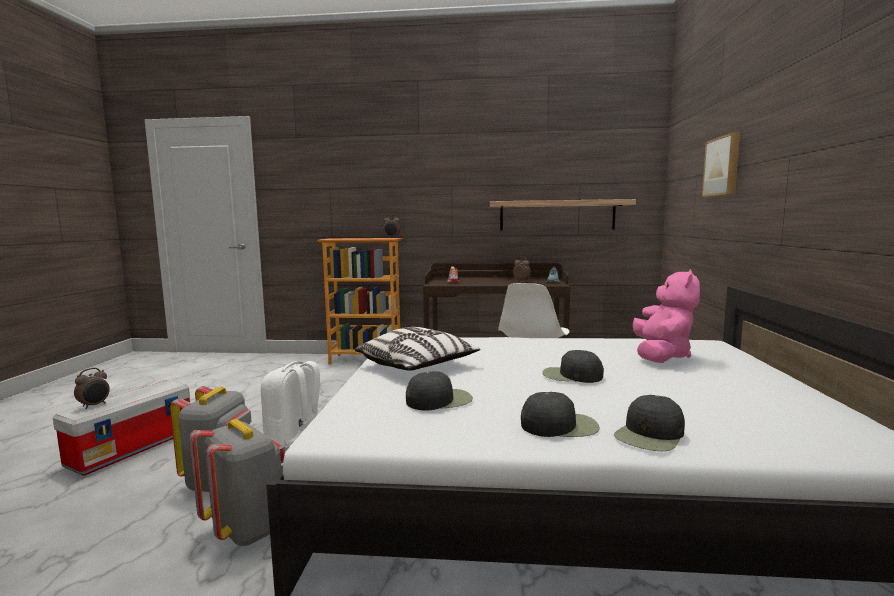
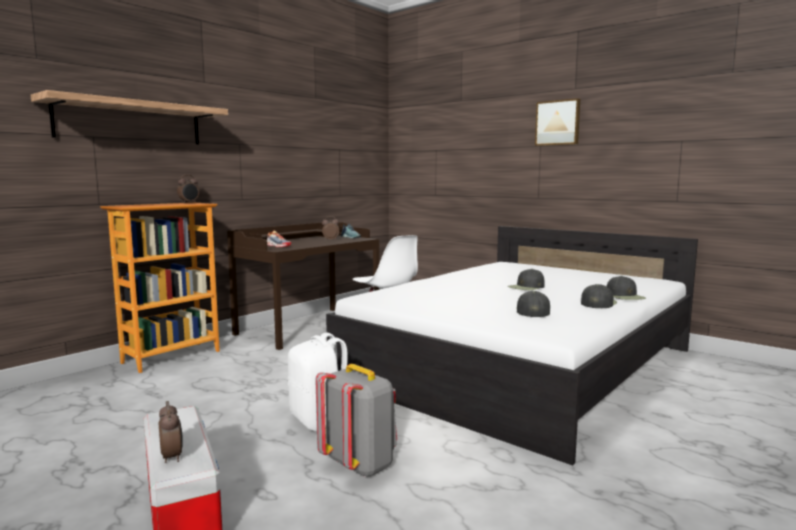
camera: 55 degrees left, 0 degrees up
(247, 528) = (464, 462): grey backpack -> none
(417, 366) = (450, 304): pillow -> none
(557, 215) = (326, 178): shelf -> shelf (130, 122)
(661, 355) = (516, 271): pink plush toy -> none
(723, 166) = (473, 146): picture -> picture (558, 123)

